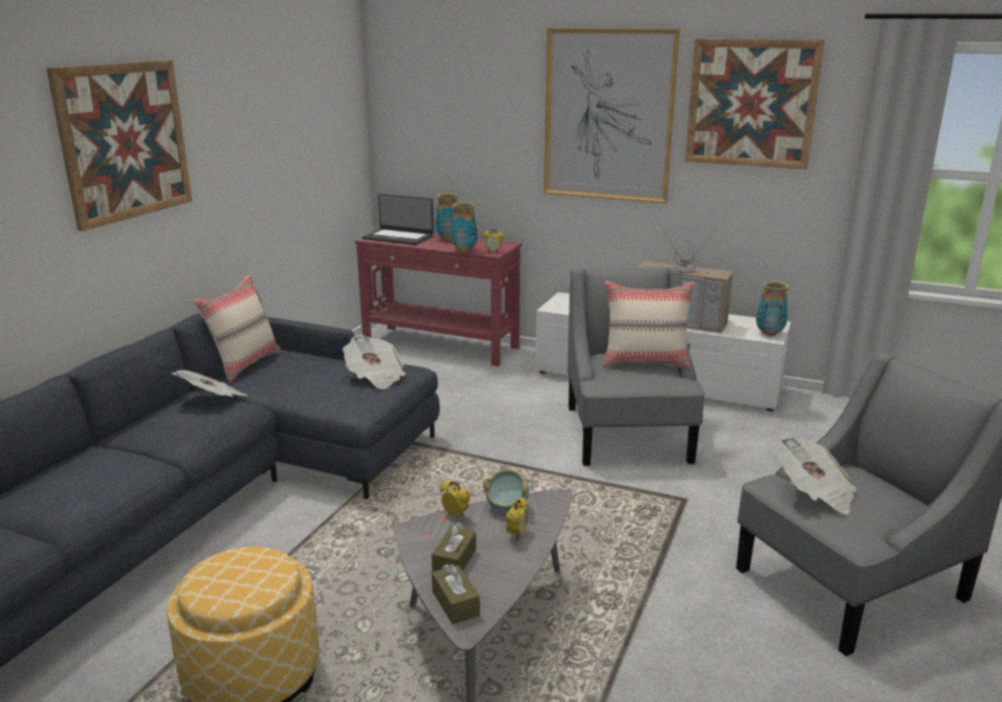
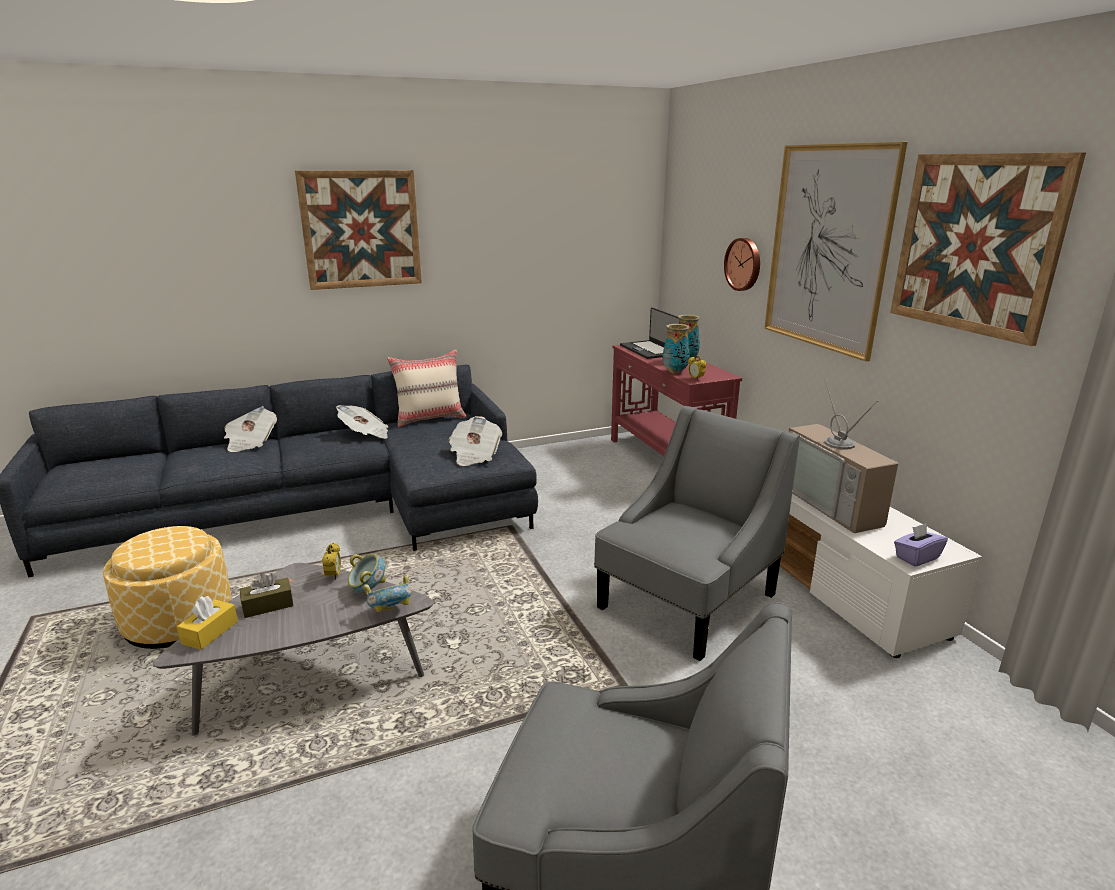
camera: 45 degrees right, 0 degrees up
(455, 603) = (210, 632): brown tissue box -> yellow tissue box
(503, 137) = (744, 264): none -> wall clock
(517, 535) = (333, 612): alarm clock -> none
(557, 511) = (391, 612): none -> bowl
(645, 362) = (699, 528): beige pillow -> none
(769, 334) = (916, 557): vase -> purple tissue box
(814, 493) = (568, 730): newspaper -> newspaper (250, 442)

